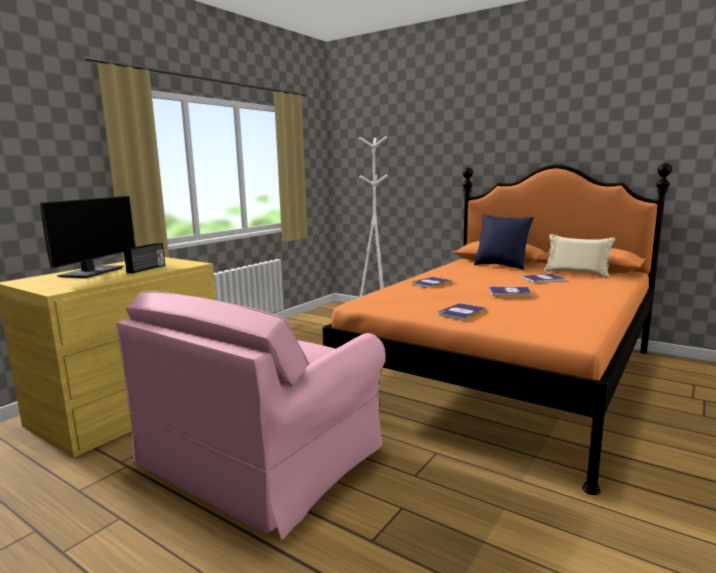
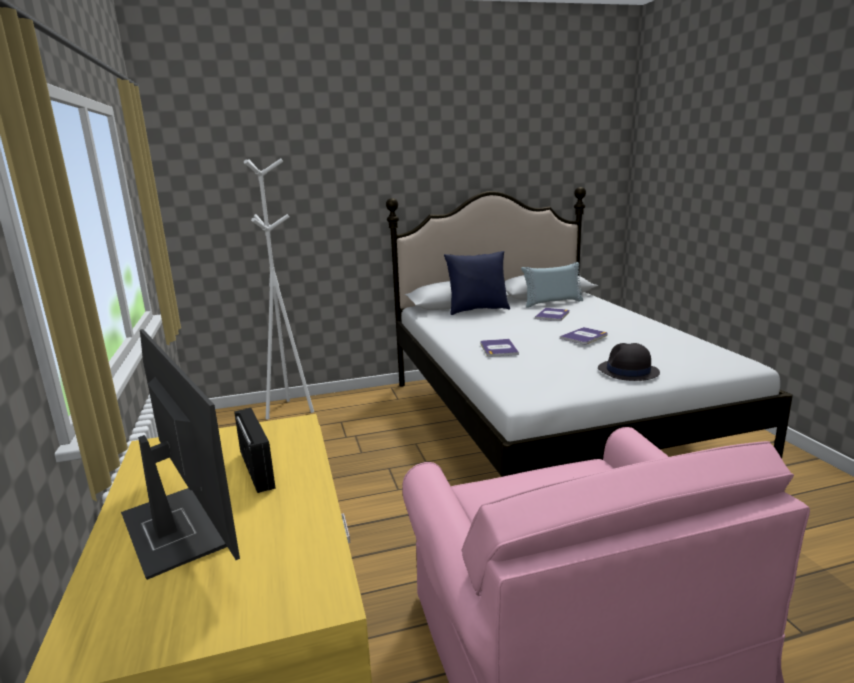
camera: 50 degrees left, 5 degrees up
(461, 312) = (627, 371): book -> black hat
(504, 377) = (549, 426): orange bed -> white bed
(576, 274) = (552, 303): beige pillow -> blue pillow

